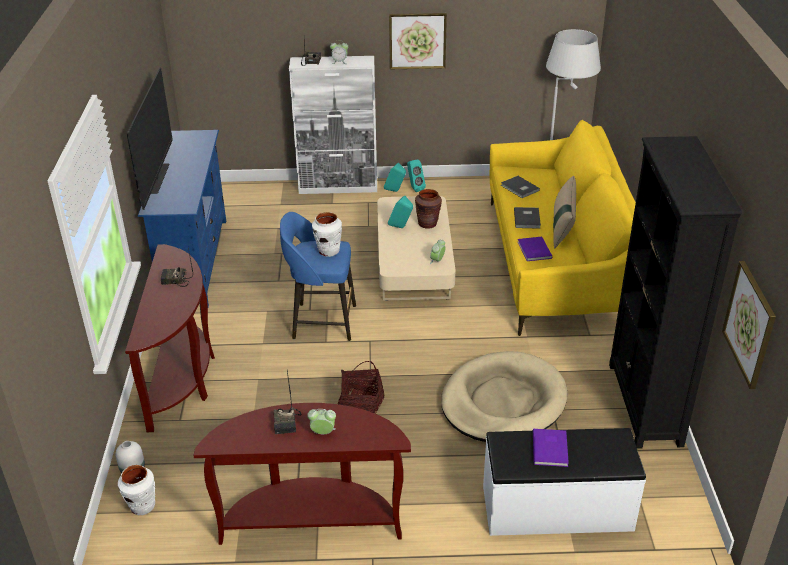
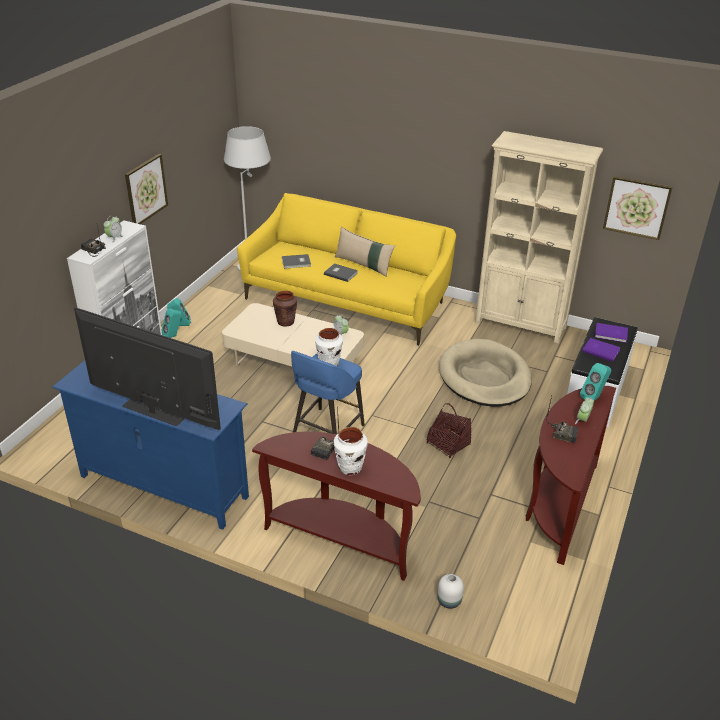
camera: 65 degrees left, 0 degrees up
(142, 506) = (499, 604): white vase -> white vase (350, 468)
(401, 227) = (278, 336): turquoise speaker -> turquoise speaker (593, 398)
(533, 250) = (383, 285): purple book -> purple book (611, 334)
(644, 404) = (521, 324): black bookcase -> beige bookcase

